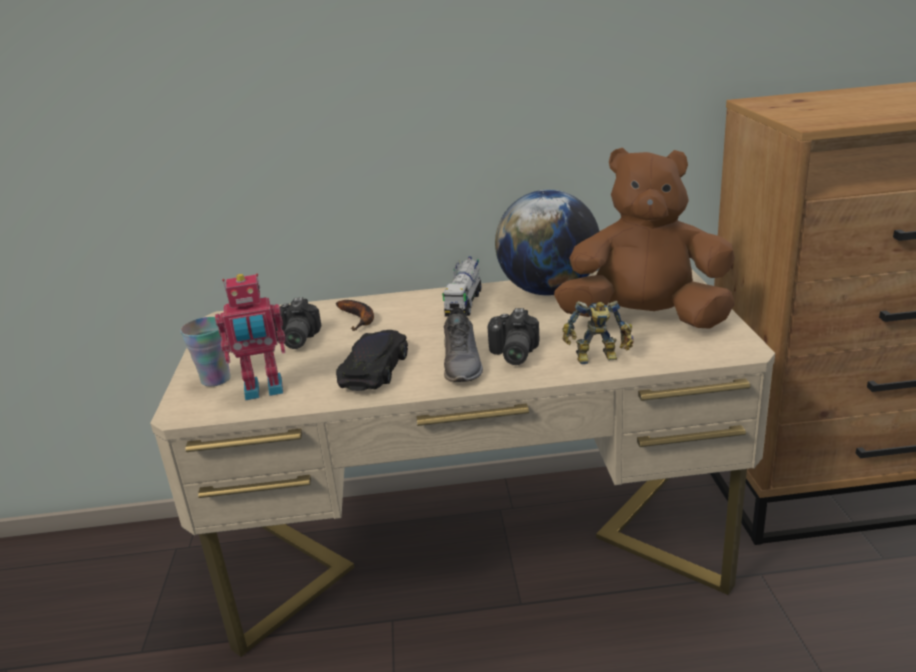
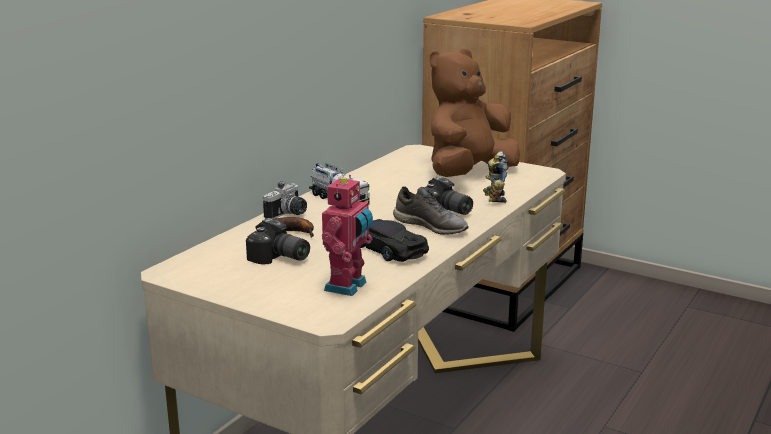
camera: 55 degrees left, 5 degrees down
(216, 379) = (291, 298): cup -> none
(398, 301) = (288, 214): none -> camera
(548, 291) = (375, 178): globe -> none
(598, 358) = (493, 198): toy robot -> toy robot turned 150 degrees clockwise

